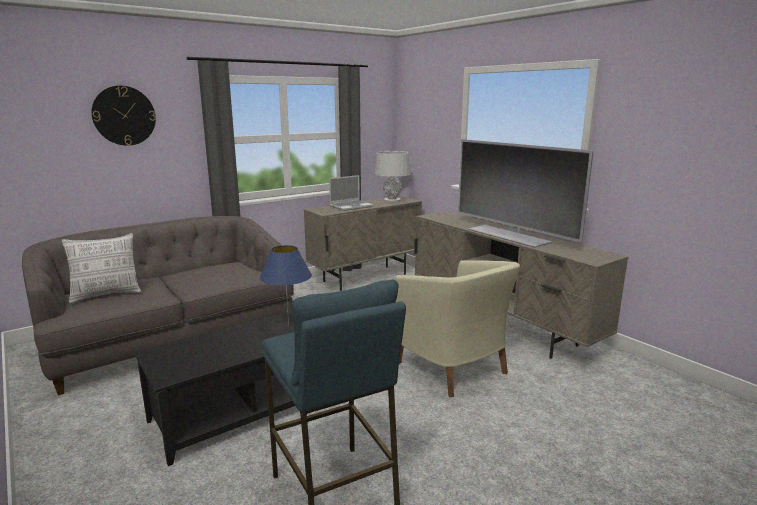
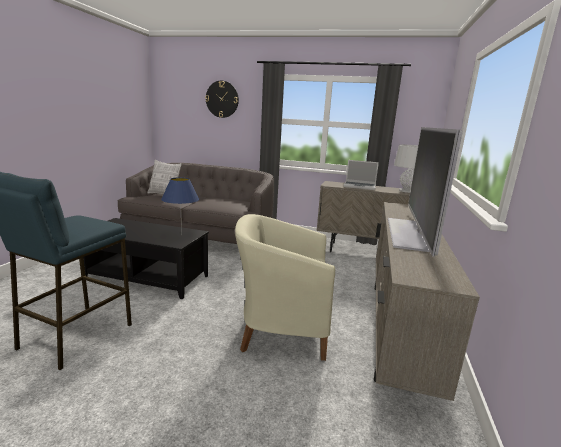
camera: 50 degrees right, 0 degrees up
(454, 368) = (280, 330): beige armchair -> beige armchair turned 75 degrees clockwise

